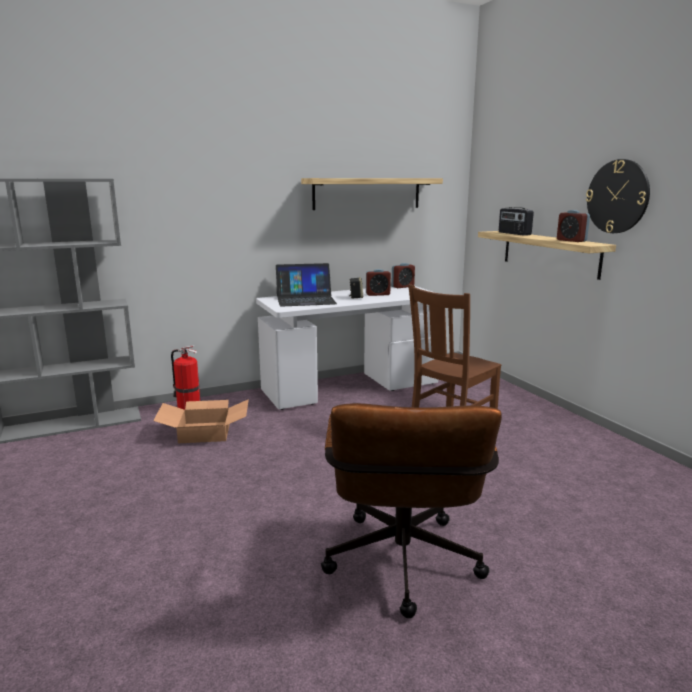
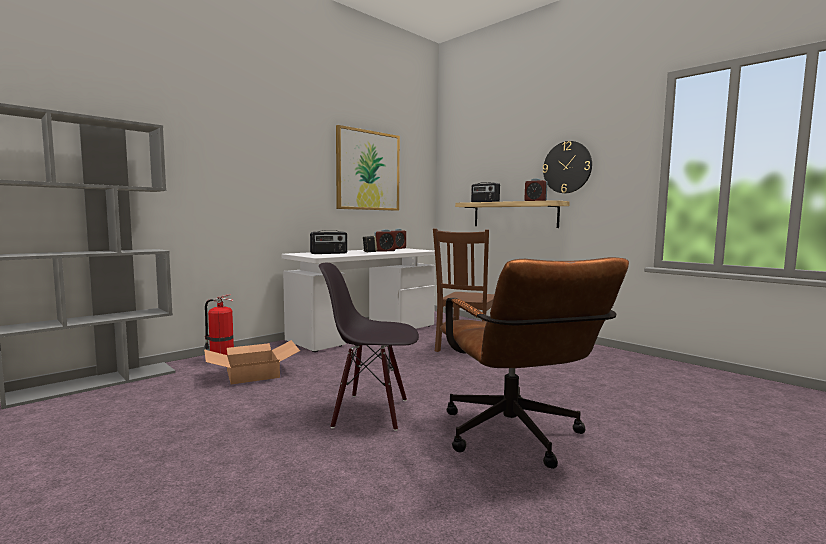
camera: 20 degrees left, 10 degrees down
(280, 503) = (371, 412): none -> black chair
(305, 300) = (329, 253): laptop -> radio
(367, 193) = (368, 170): shelf -> picture

